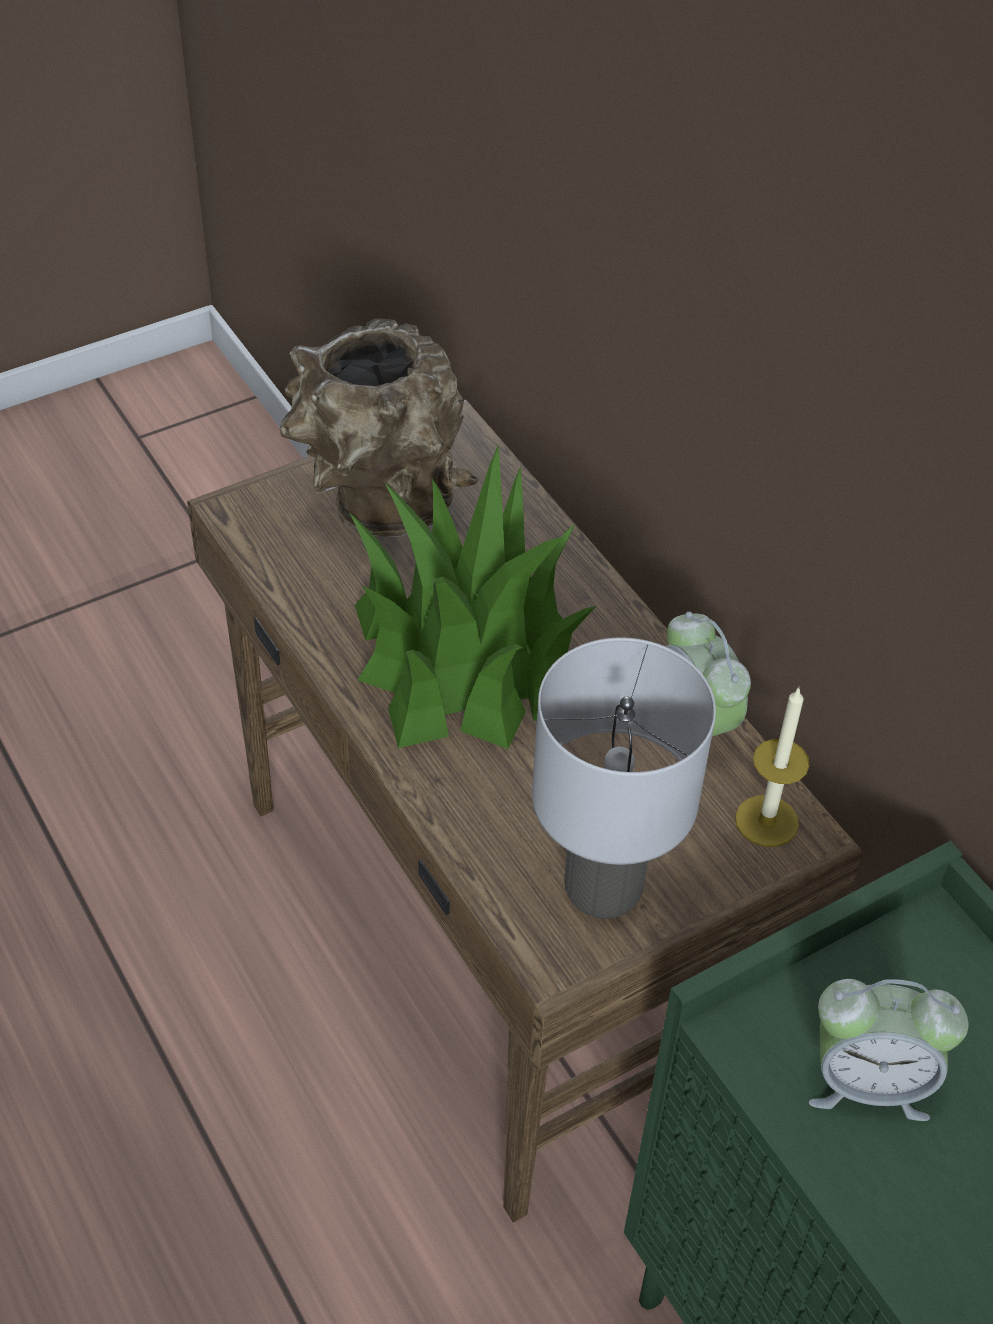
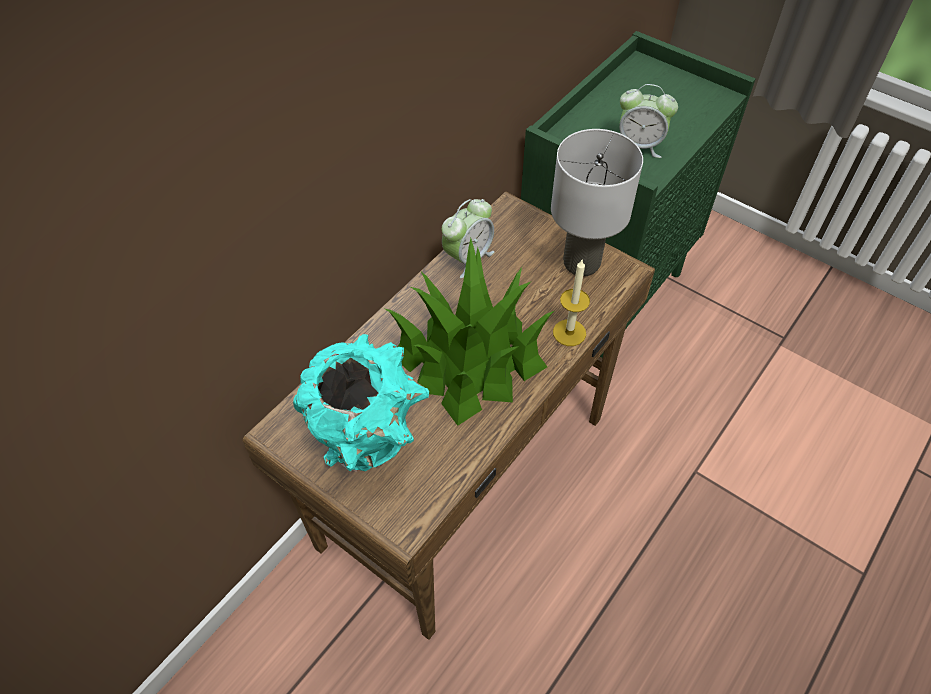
camera: 110 degrees left, 5 degrees up
(377, 507) = (369, 446): brown vase -> turquoise vase
(766, 821) = (509, 221): candle -> candle (569, 332)
(868, 1082) = (639, 145): alarm clock -> alarm clock turned 120 degrees clockwise

